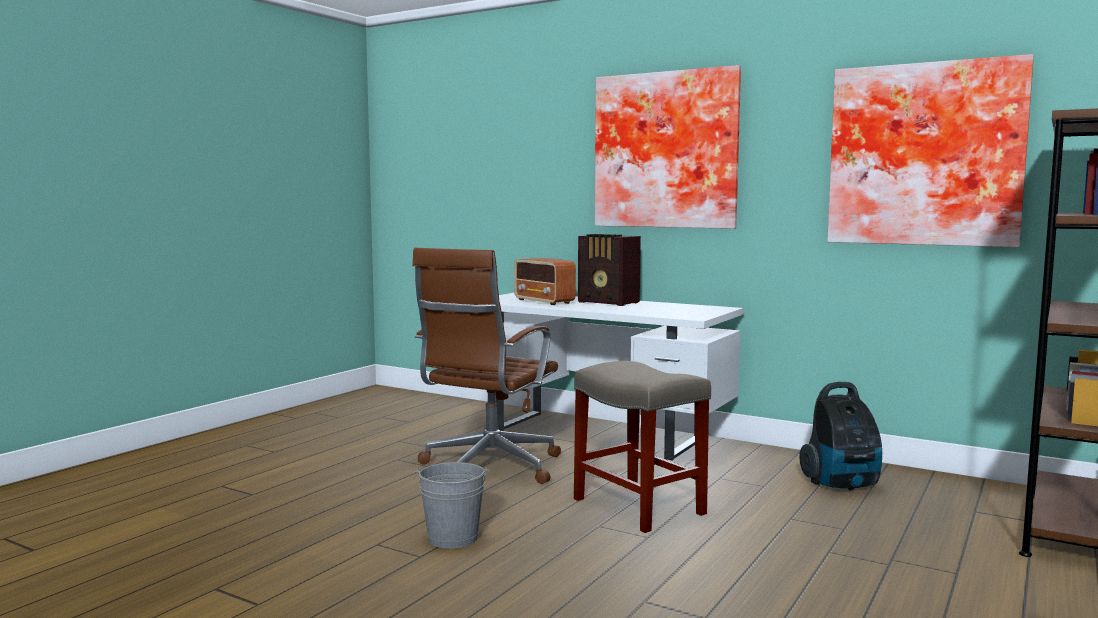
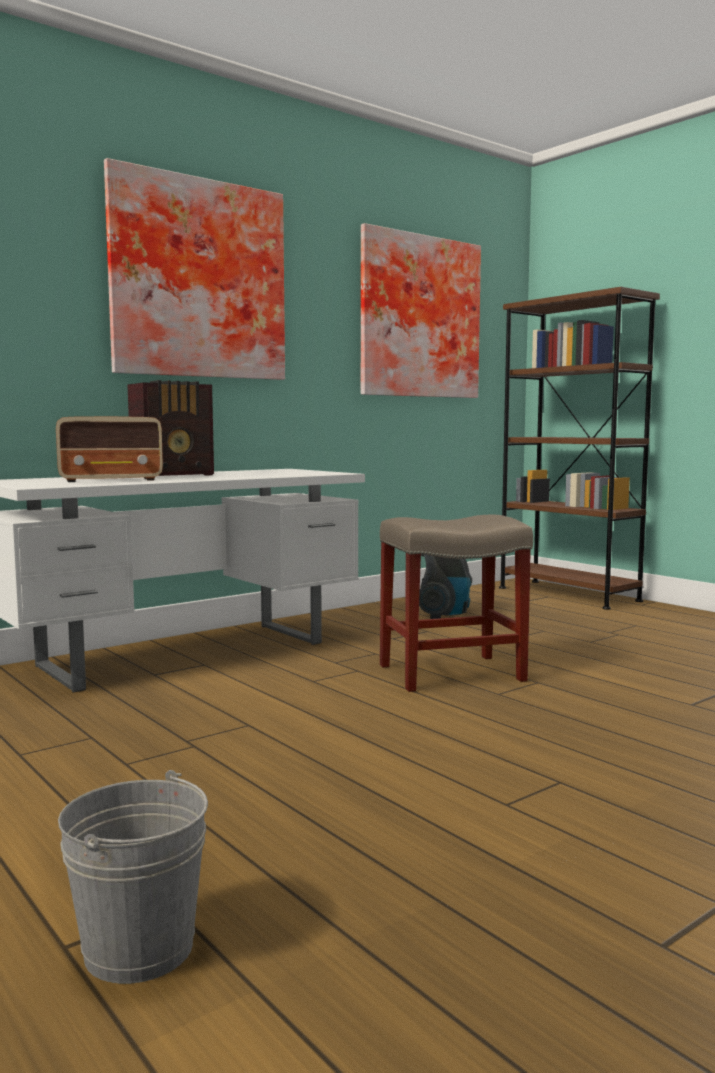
camera: 70 degrees left, 0 degrees up
(452, 538) = (503, 759): grey bucket -> grey bucket (139, 949)
(488, 468) = (248, 714): brown office chair -> none

